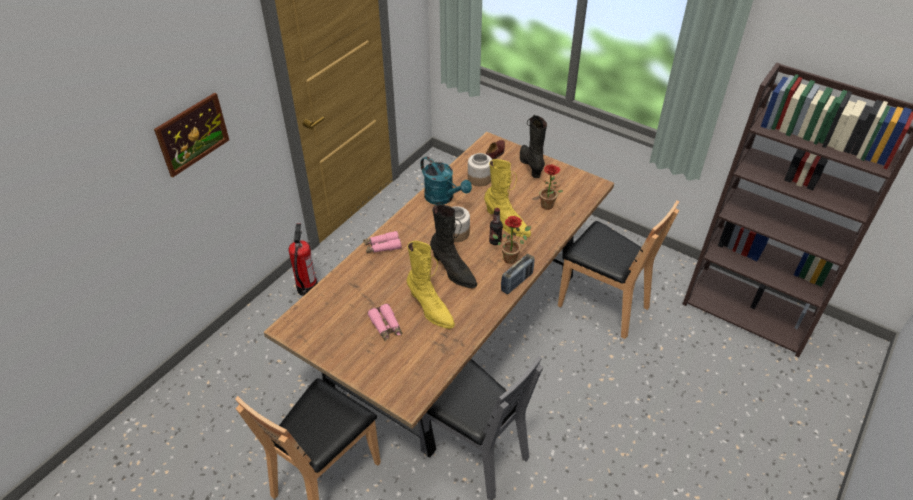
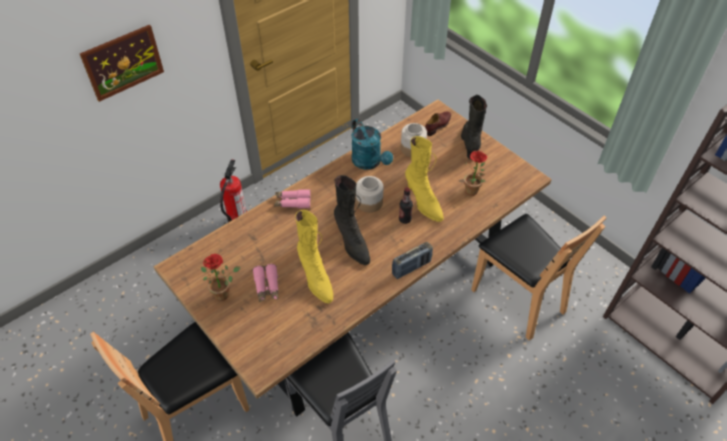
camera: 15 degrees right, 5 degrees up
(511, 257) = (415, 240): potted plant -> potted plant (224, 293)

